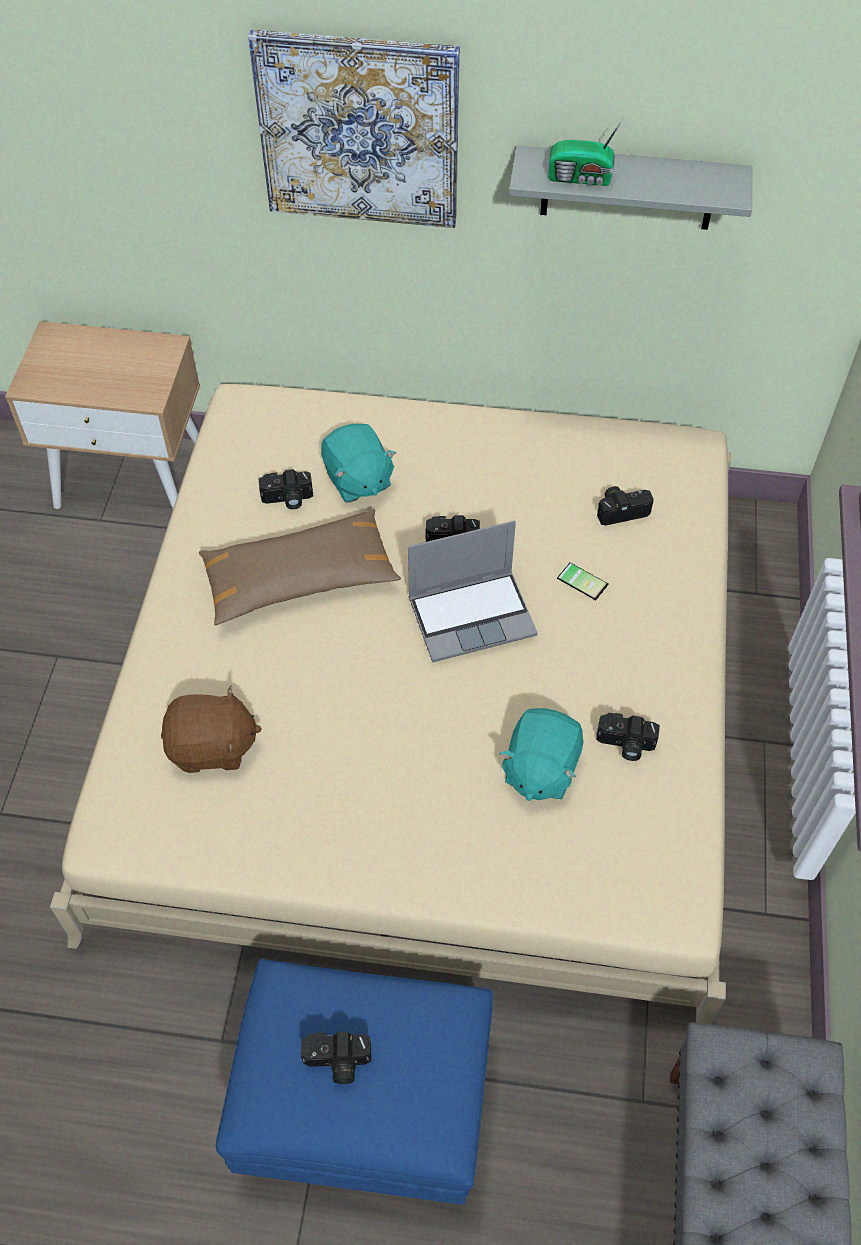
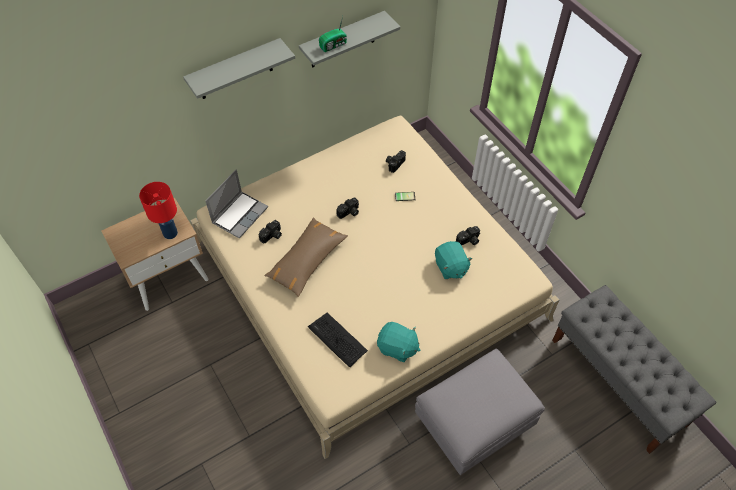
camera: 40 degrees left, 0 degrees up
(126, 387) = (170, 233): none -> red table lamp
(212, 747) = (337, 339): brown plush toy -> keyboard
(337, 1063) = (478, 404): camera -> none
(357, 480) = (291, 212): turquoise plush toy -> turquoise plush toy (397, 348)
(359, 130) = (235, 70): picture -> grey shelf
(367, 1102) = (474, 423): blue ottoman -> grey ottoman
(473, 615) = (380, 232): laptop -> laptop (240, 214)

